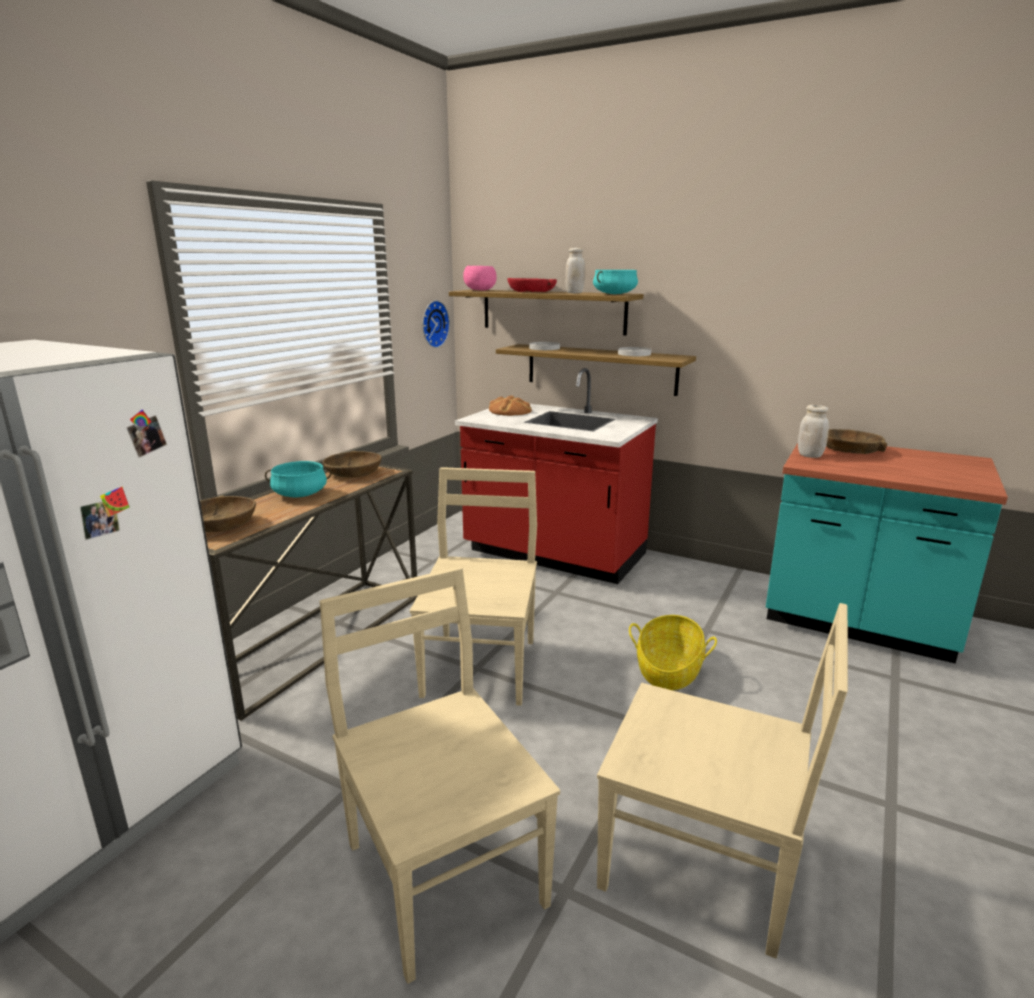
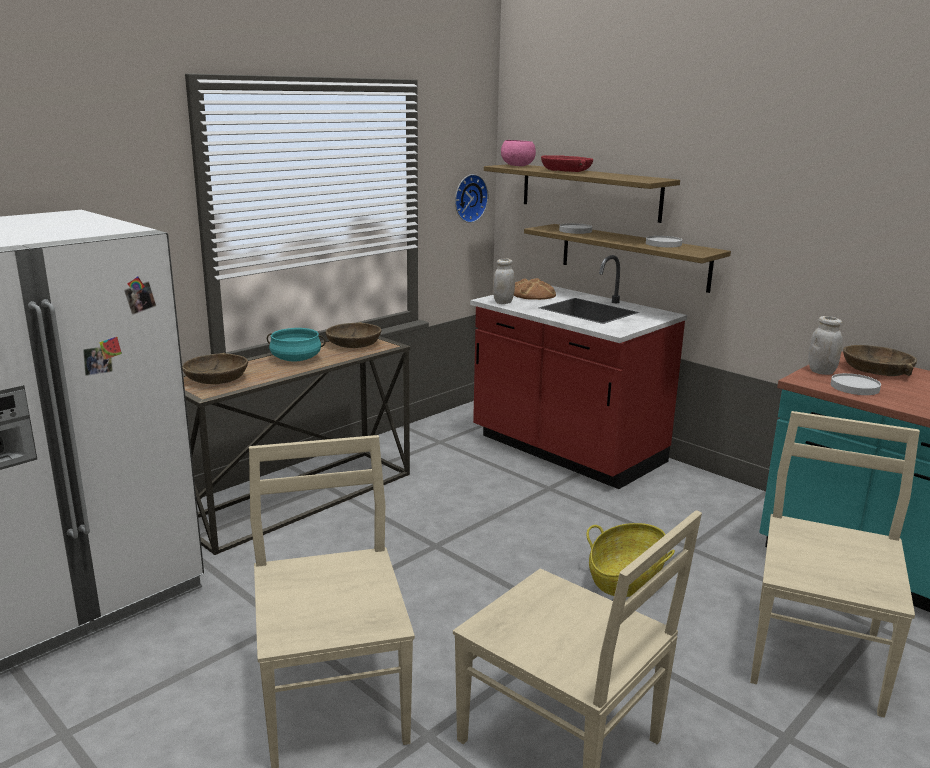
camera: 15 degrees right, 0 degrees up
(481, 665) = (441, 544): beige chair -> beige chair (816, 654)
(574, 293) = (606, 175): white jar -> white jar (503, 302)
(615, 294) = (645, 179): turquoise cooking pot -> none
(849, 466) = (855, 387): none -> white plate

